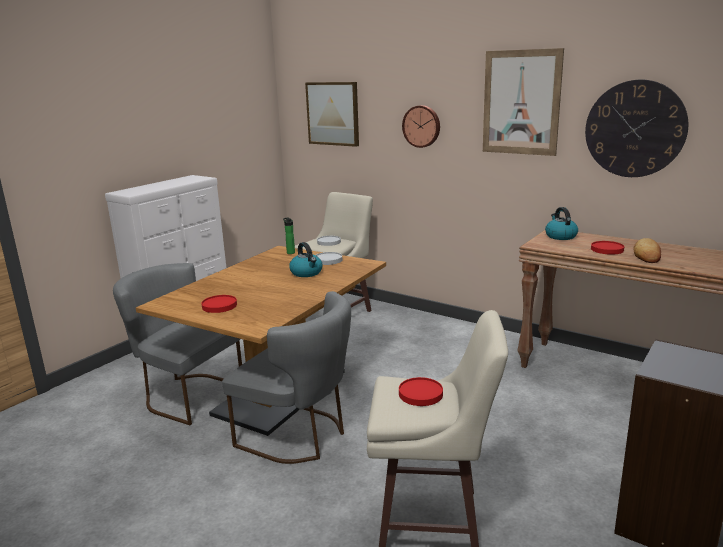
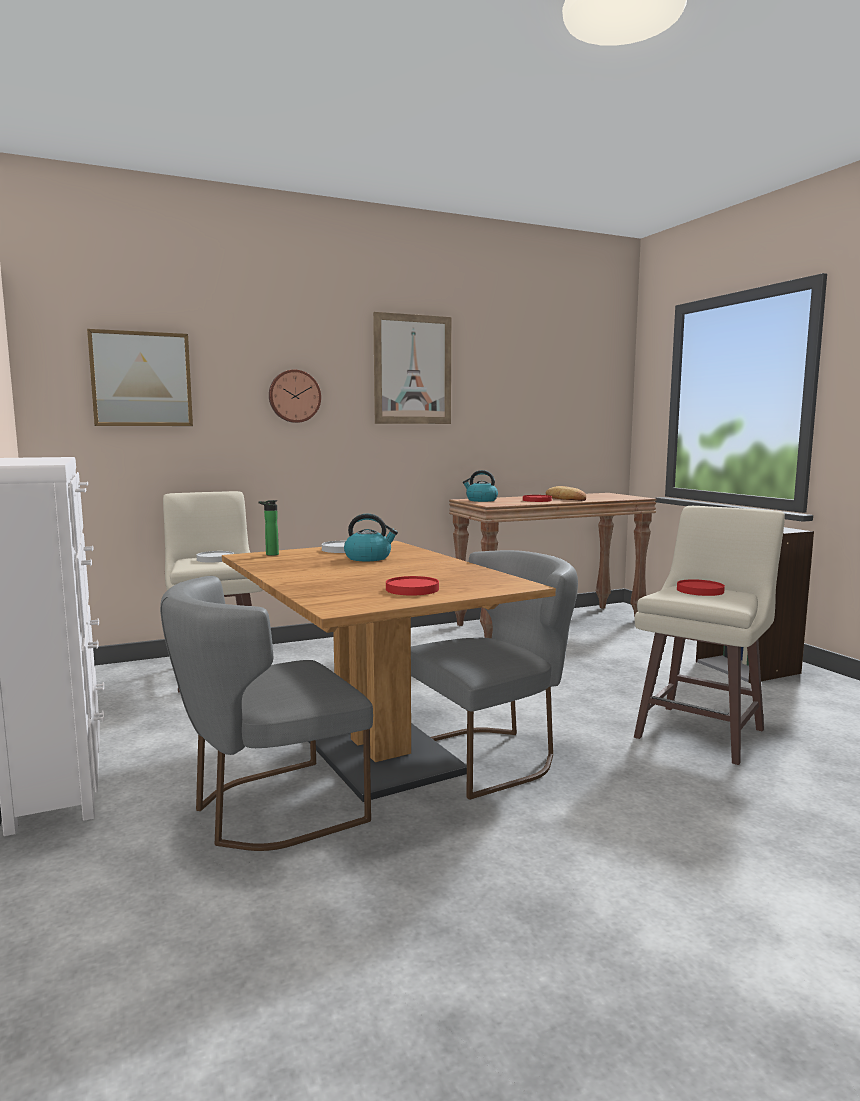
camera: 60 degrees left, 10 degrees down
(634, 129) = (512, 396): wall clock -> none

